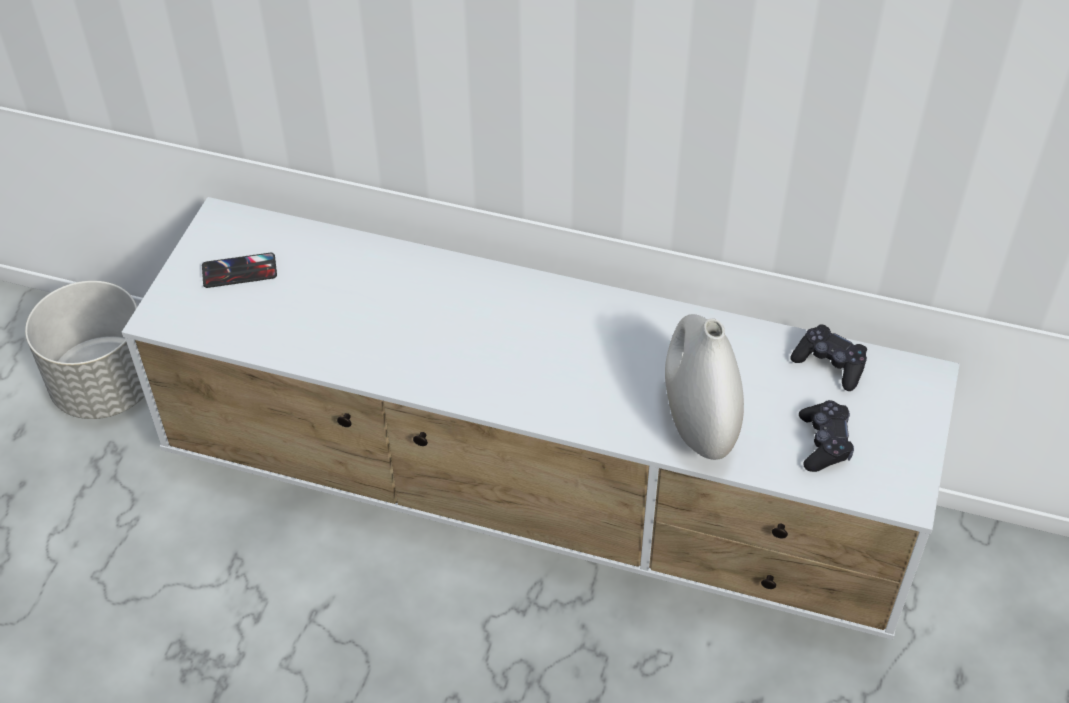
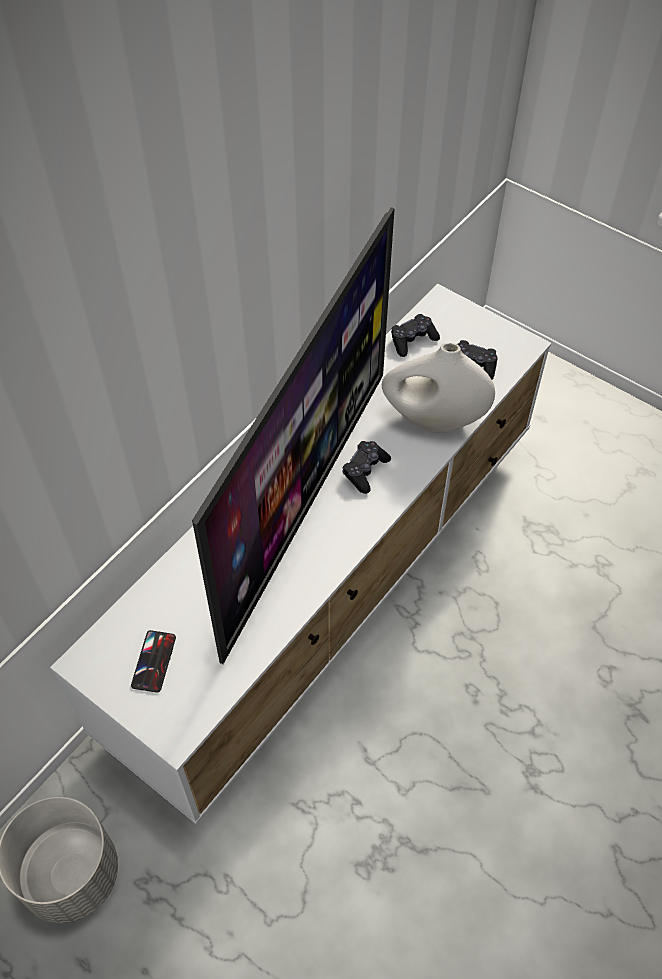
camera: 70 degrees left, 5 degrees up
(500, 330) = (303, 503): none -> television
(578, 375) = (365, 471): none -> black game controller

